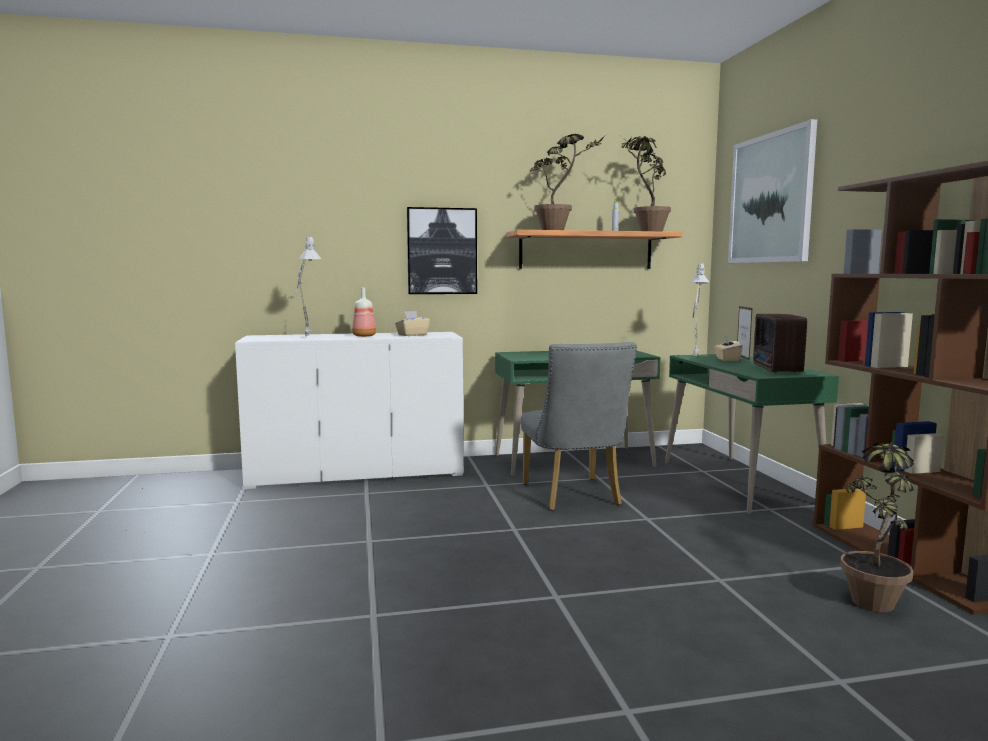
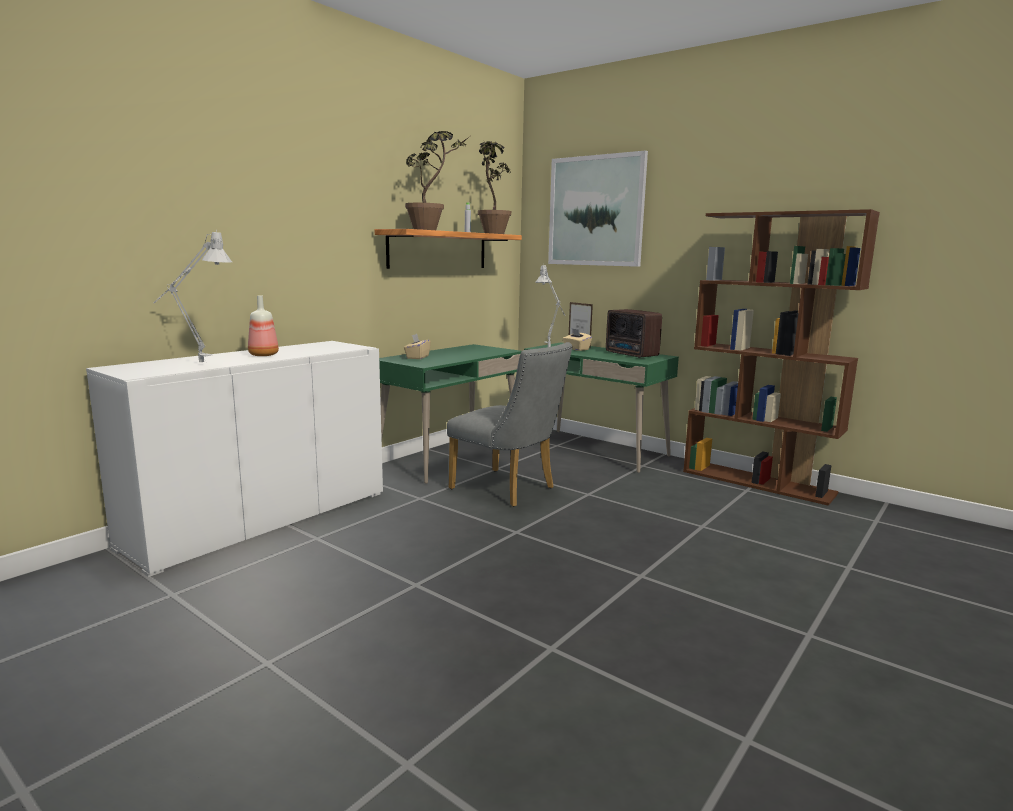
camera: 40 degrees left, 5 degrees up
(412, 335) = (313, 349): beige tissue box -> beige tissue box (417, 357)
(442, 251) = (316, 249): picture -> none
(874, 597) = (781, 510): potted plant -> none

